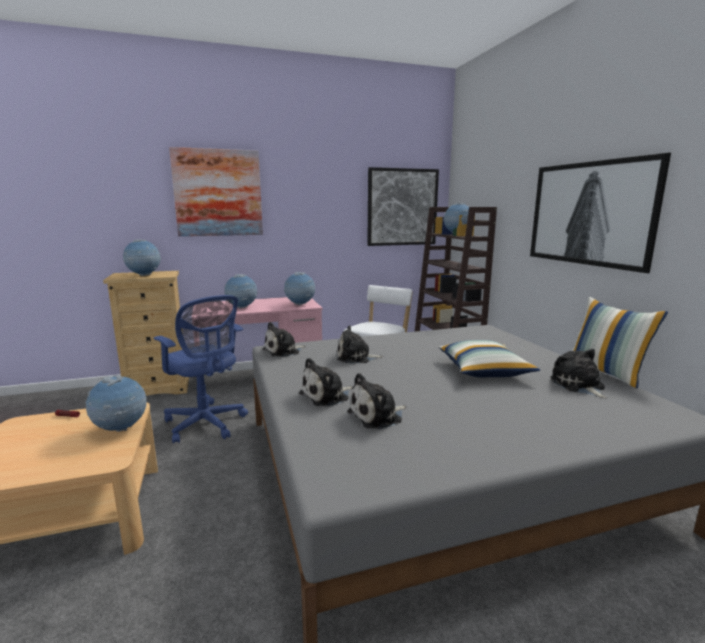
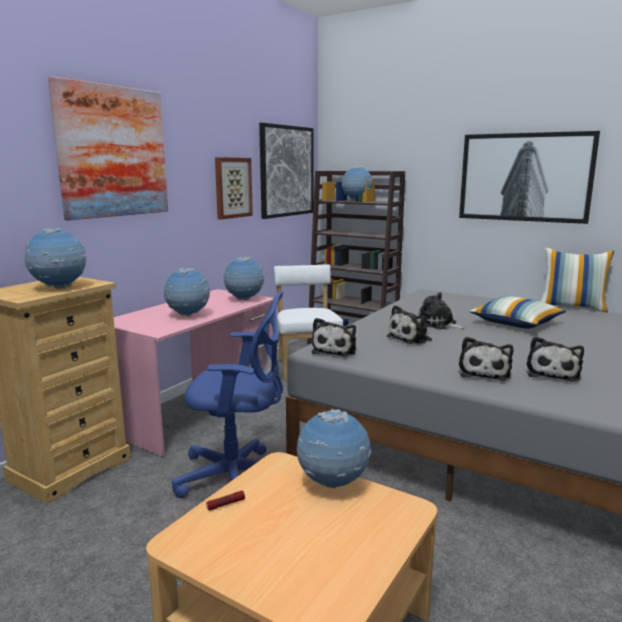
camera: 40 degrees left, 0 degrees up
(334, 219) = (232, 187): none -> picture
(578, 385) = (582, 318): plush toy -> plush toy (438, 324)

